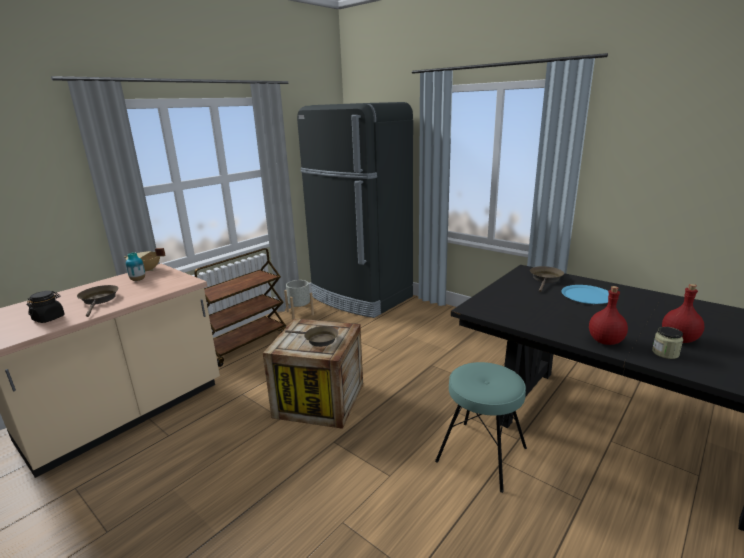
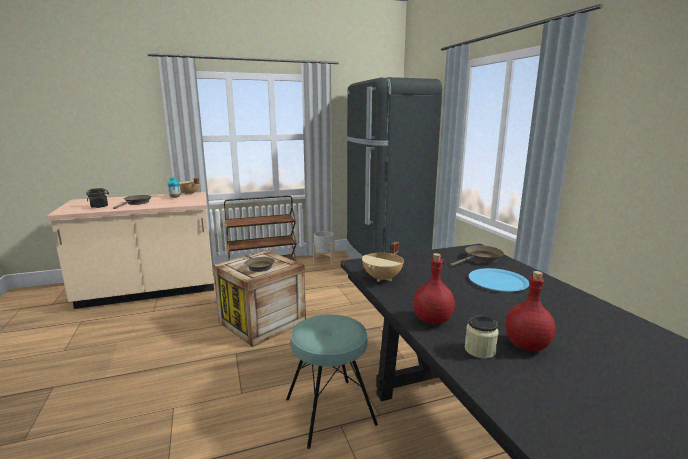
camera: 30 degrees right, 5 degrees down
(514, 317) = (383, 278): none -> beige cooking pot

